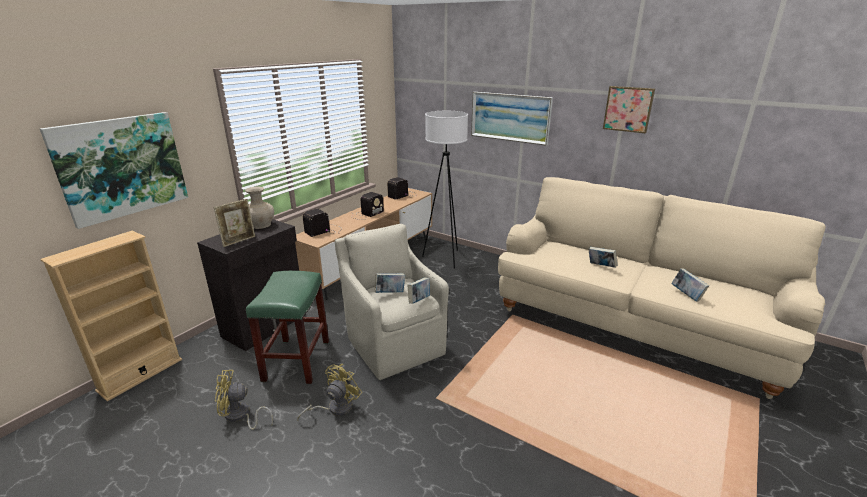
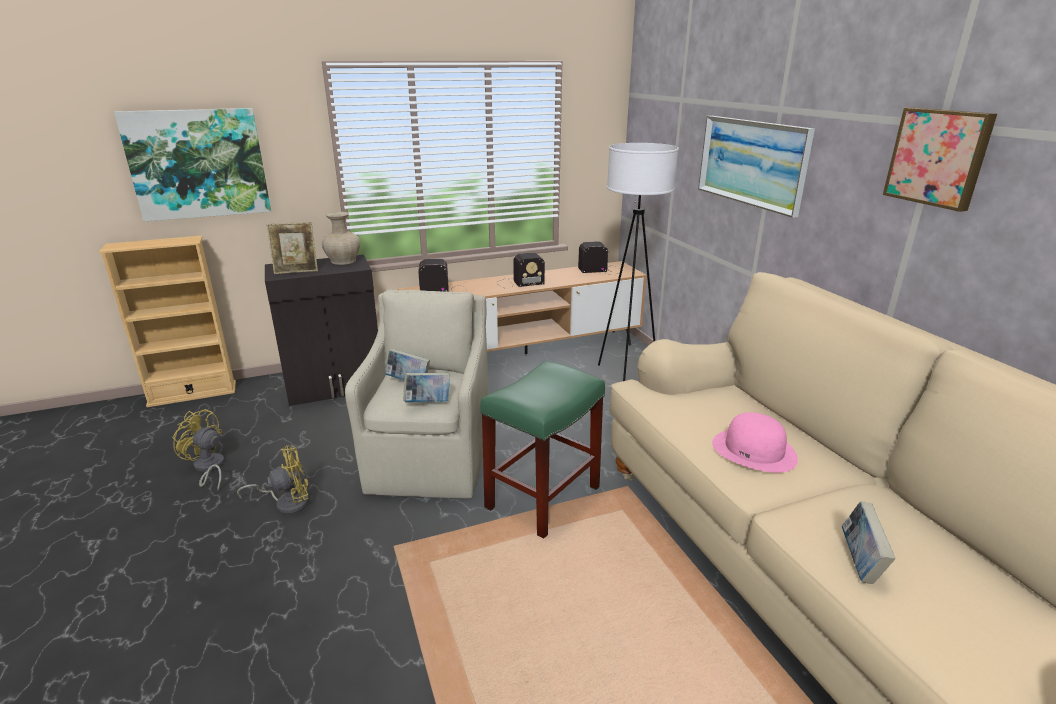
camera: 35 degrees right, 0 degrees up
(296, 360) = (318, 434): green stool -> green stool (543, 496)
(600, 266) = (754, 450): book -> pink hat

